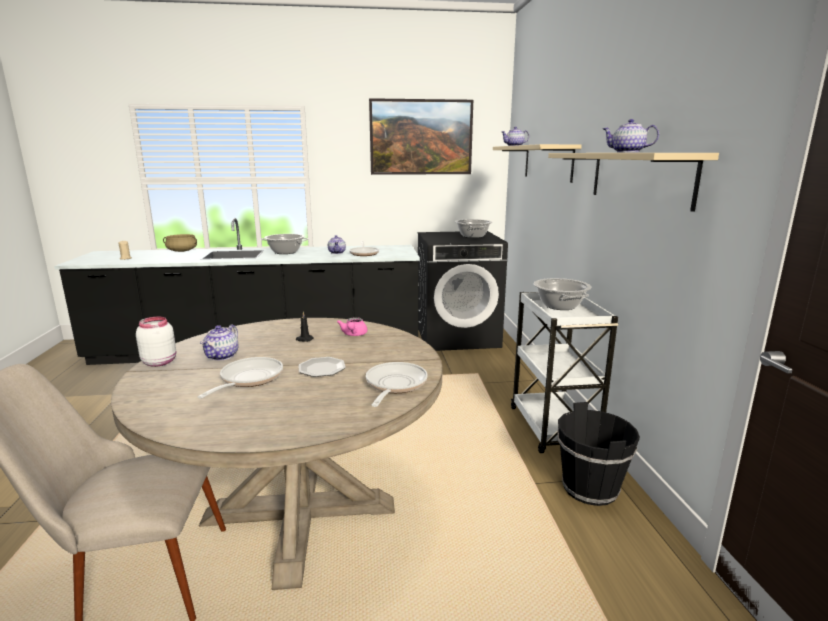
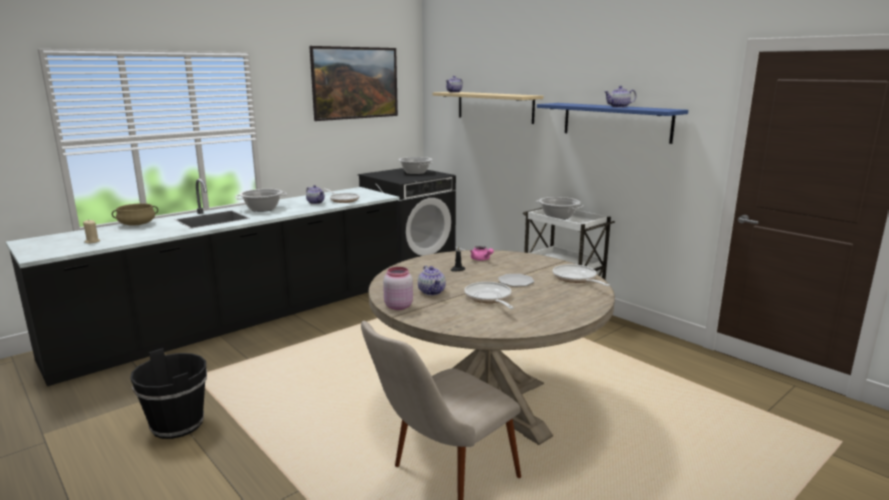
camera: 35 degrees left, 0 degrees up
(159, 362) = (398, 306): white jar -> pink jar
(590, 488) = (622, 334): black bucket -> black bucket (178, 424)
(639, 177) = (616, 122): beige shelf -> blue shelf

